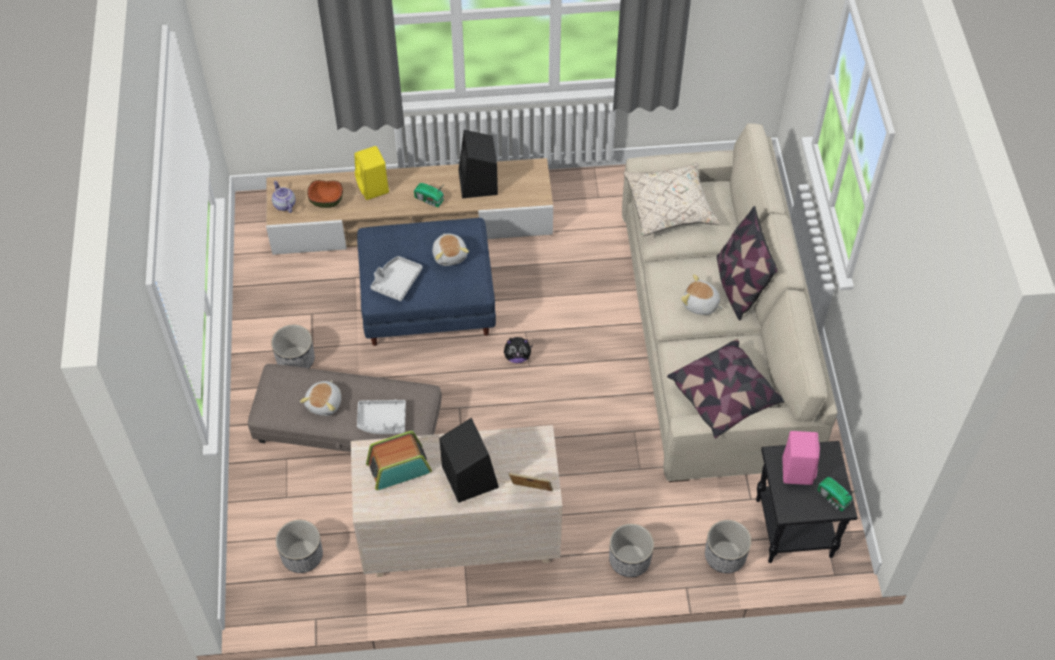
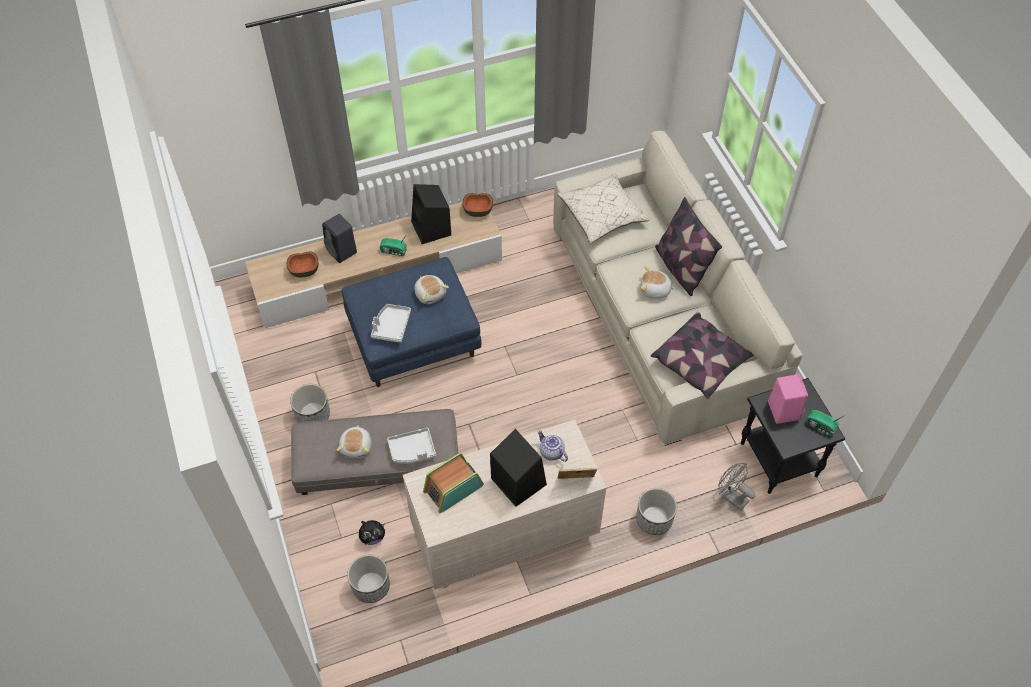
camera: 15 degrees left, 0 degrees up
(284, 205) = (267, 282): teapot -> teapot (551, 452)
(373, 188) = (342, 251): yellow speaker -> black speaker
(517, 357) = (504, 369): plush toy -> plush toy (372, 537)
(536, 173) = (478, 210): none -> bowl
(725, 556) = (731, 497): planter -> grey fan

